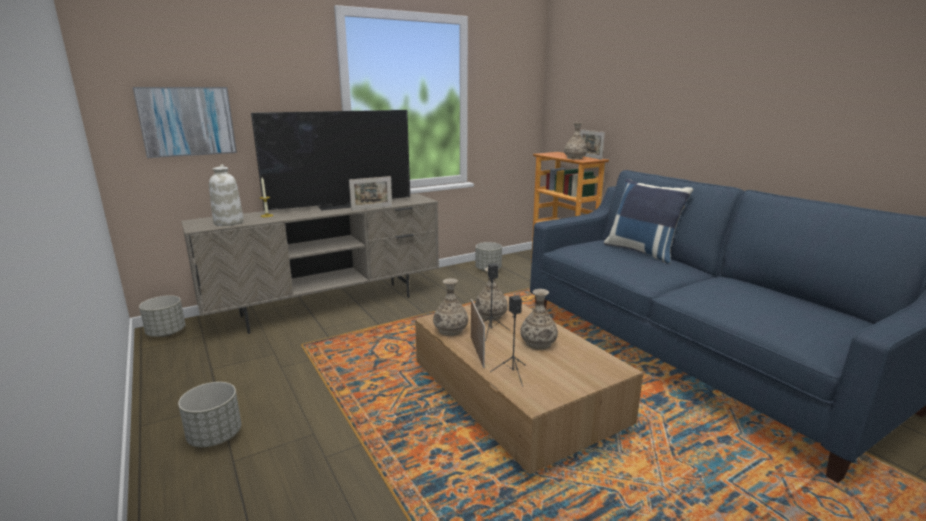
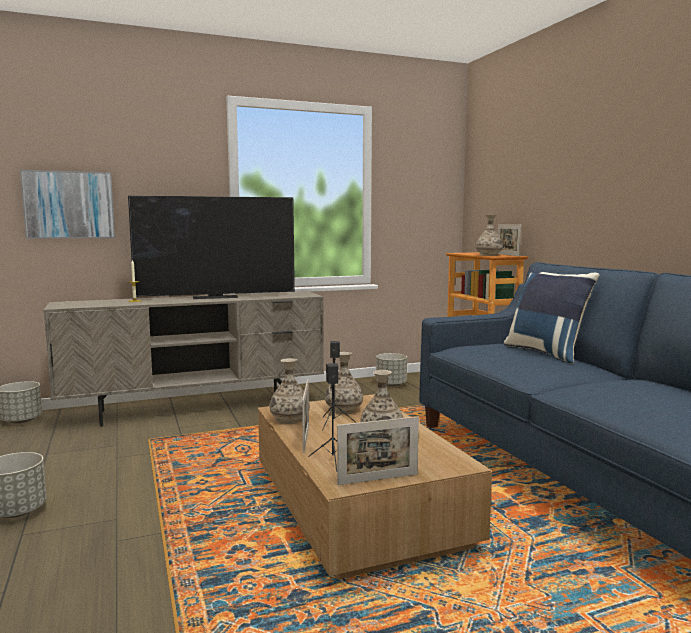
camera: 10 degrees right, 10 degrees down
(228, 222) = (92, 304): white vase -> none
(372, 208) = (246, 299): picture frame -> picture frame (378, 479)

